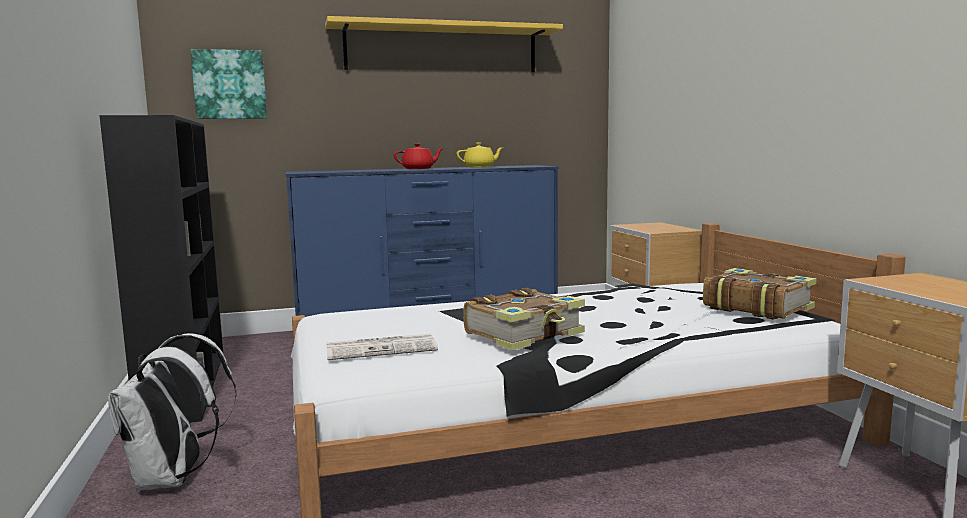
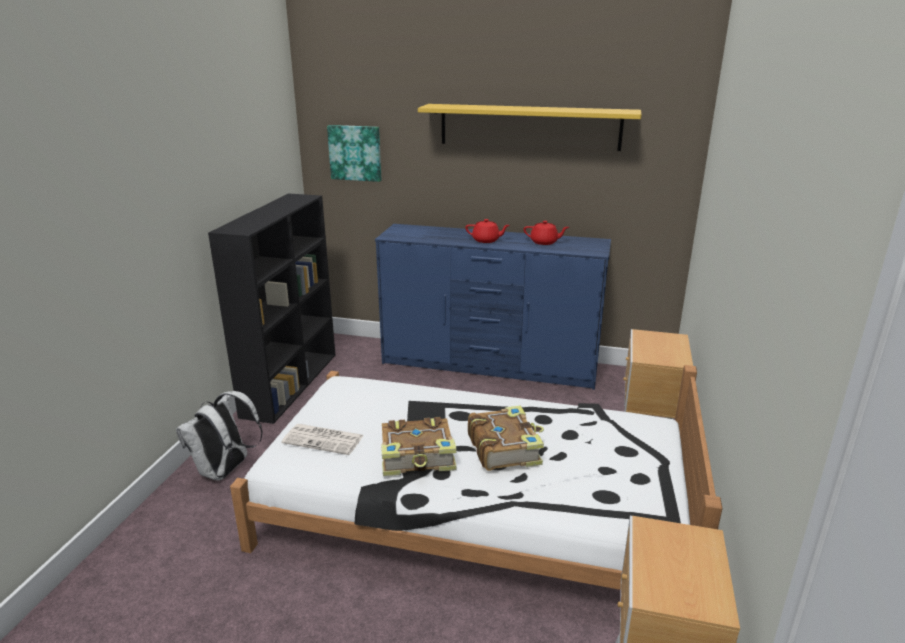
camera: 30 degrees right, 15 degrees up
(480, 167) = (544, 242): yellow teapot -> red teapot
(756, 307) = (633, 483): book -> book (504, 448)

